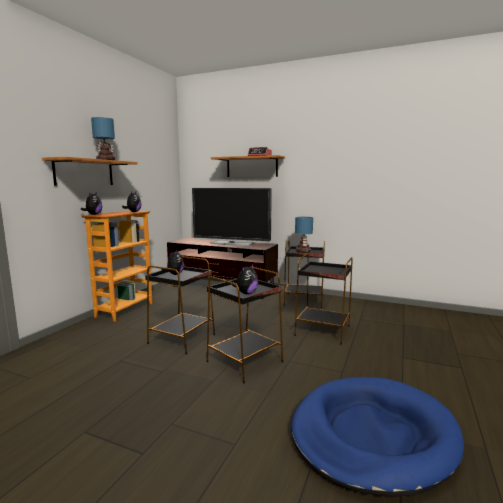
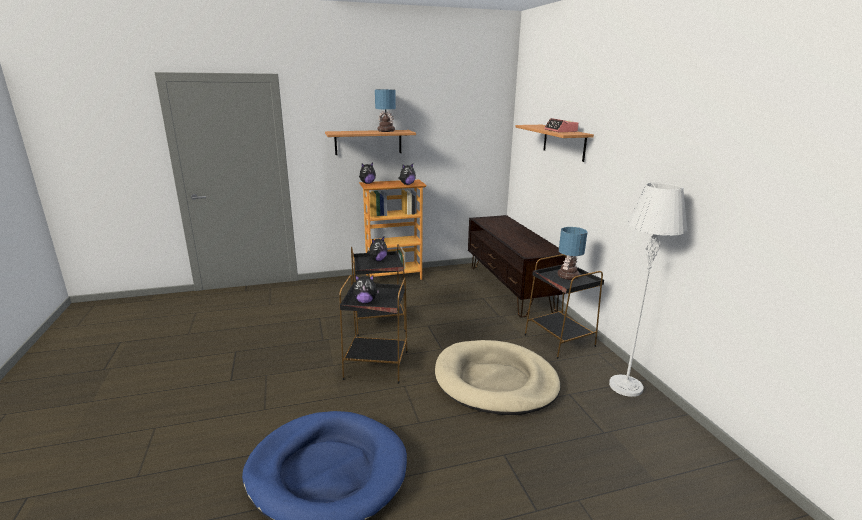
camera: 50 degrees right, 10 degrees up
(232, 243) = (520, 238): television -> none
(323, 331) = (495, 381): black side table -> beige dog bed
(367, 305) = (626, 386): none -> grey floor lamp

